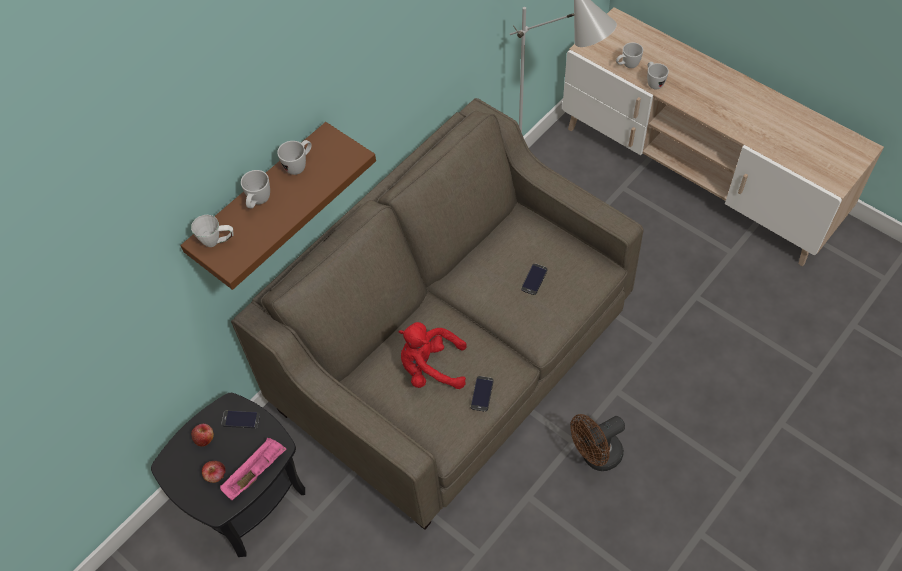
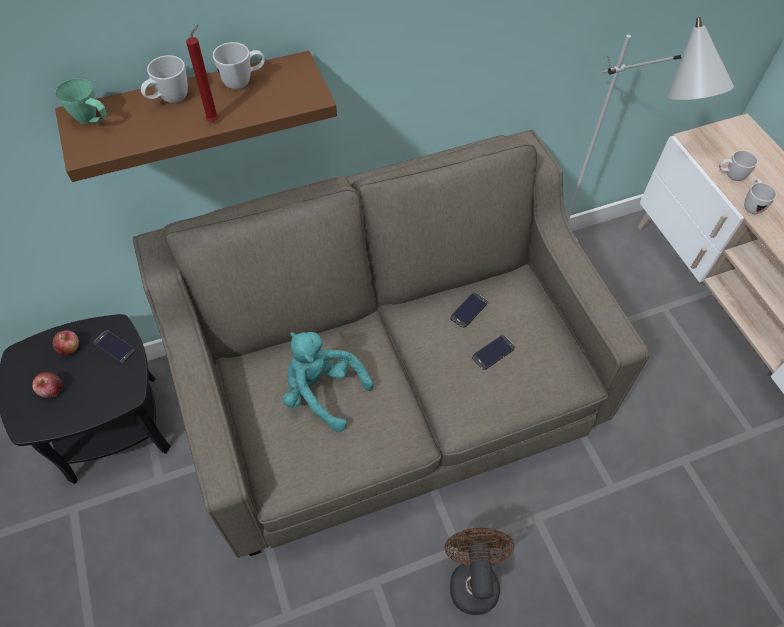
camera: 25 degrees right, 0 degrees up
(217, 241) = (93, 121): white mug -> green mug
(255, 472) = (88, 407): pink tray -> none
(302, 202) = (215, 120): none -> red candle
(430, 368) = (322, 392): red plush toy -> turquoise plush toy
(482, 394) = (357, 450): phone -> phone (468, 310)
(595, 456) = (472, 579): brown fan -> brown fan turned 90 degrees clockwise

